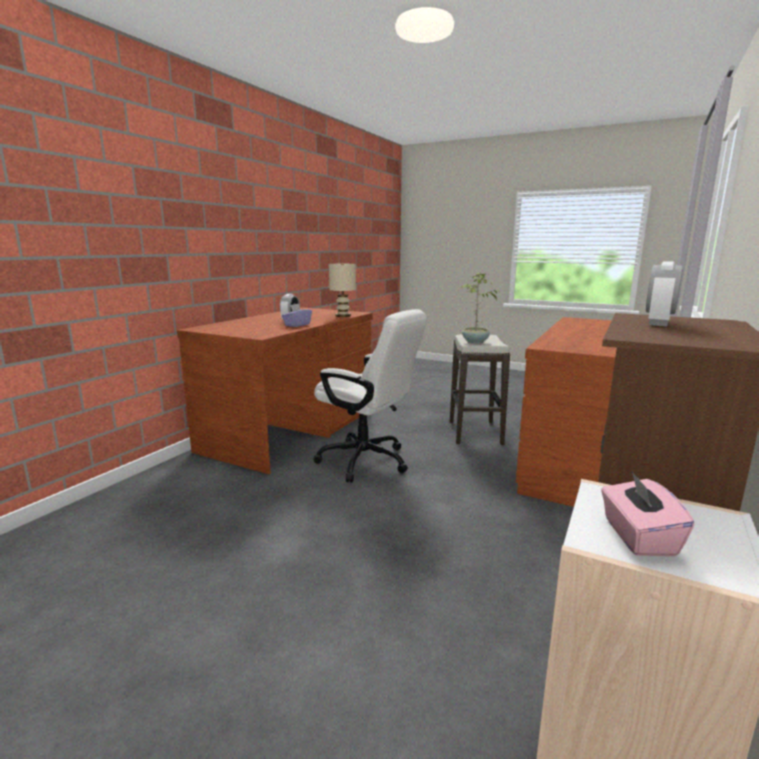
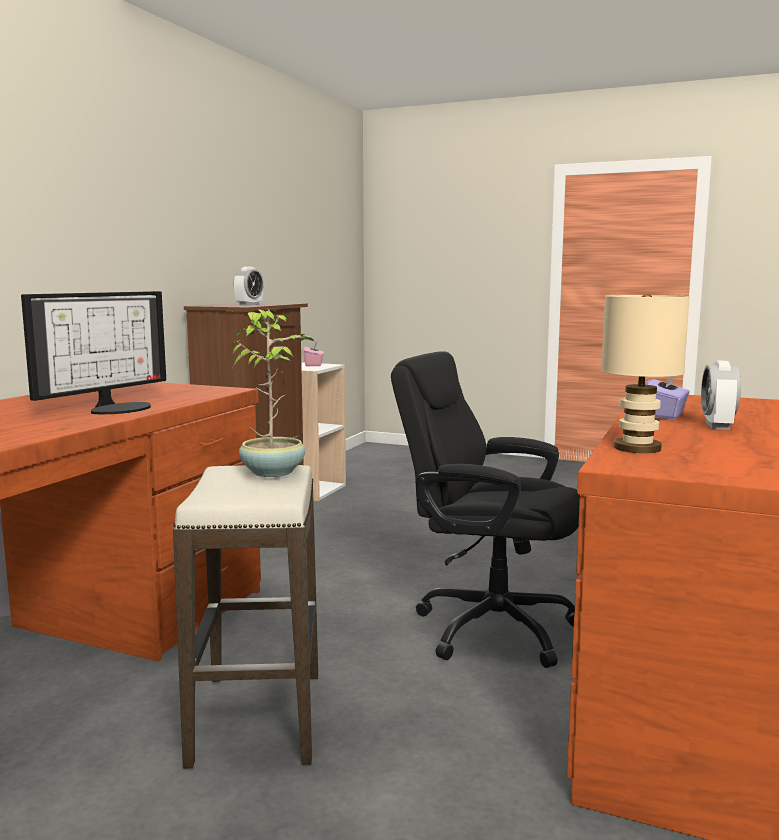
camera: 175 degrees right, 5 degrees down
(368, 462) = (487, 628): white office chair -> black office chair
(575, 333) = (117, 408): none -> monitor

